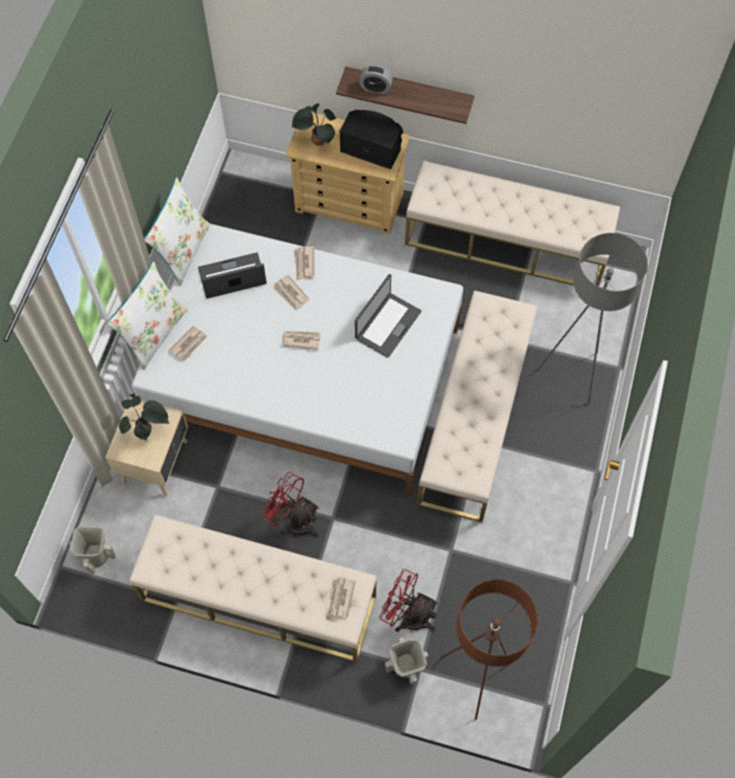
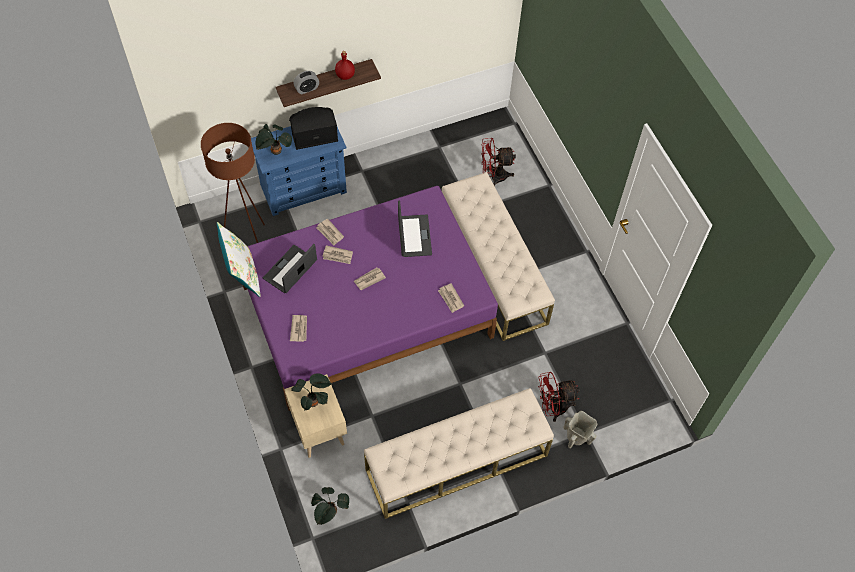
camera: 40 degrees left, 5 degrees down
(96, 554) = (330, 512): beige vase -> potted plant
(154, 333) = (269, 337): white pillow -> none
(294, 520) = (438, 402): red fan -> red fan (494, 176)
(304, 373) = (366, 310): white bed -> purple bed
(340, 598) = (522, 415): newspaper -> newspaper (450, 299)
(350, 202) = (304, 189): beige dresser -> blue dresser
(429, 98) = (345, 75): none -> red bottle
(474, 678) = (620, 415): brown floor lamp -> brown floor lamp (249, 244)
(507, 242) = (423, 153): beige bench -> none
(573, 374) = (527, 205): grey floor lamp -> none

